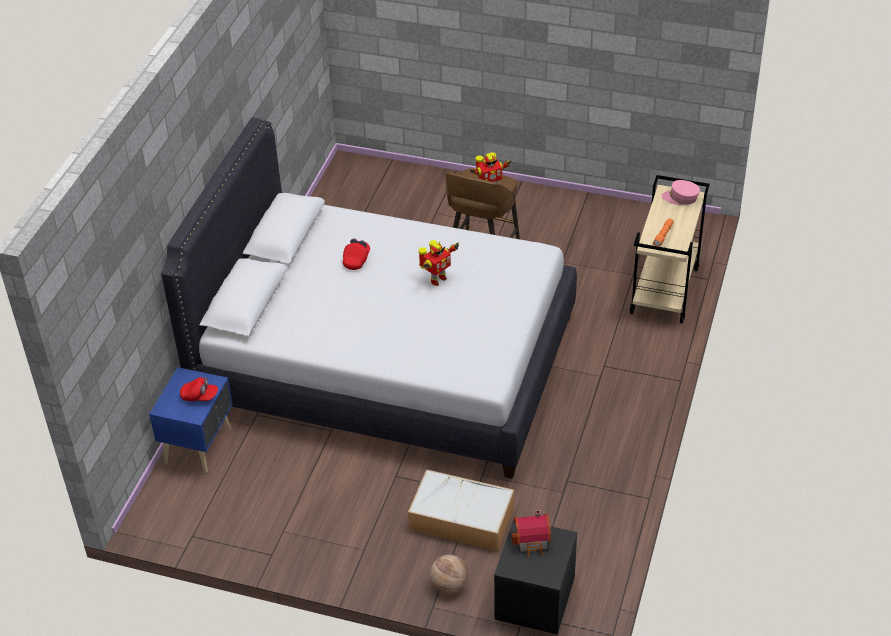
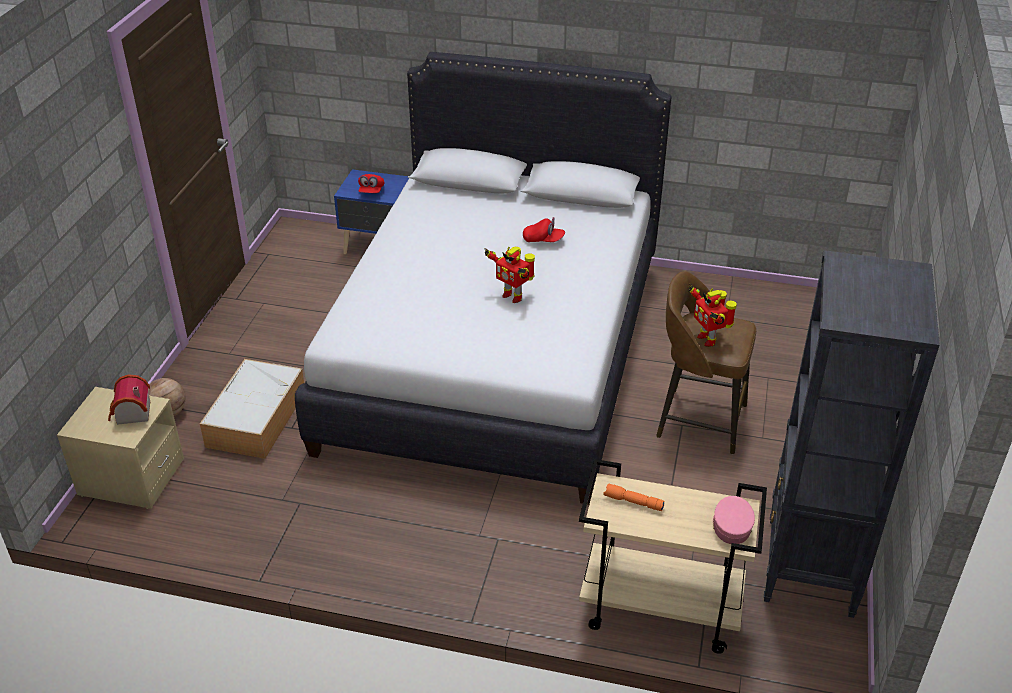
camera: 85 degrees right, 5 degrees down
(535, 599) = (131, 477): black nightstand -> beige nightstand
(626, 222) = (809, 567): none -> black bookcase

